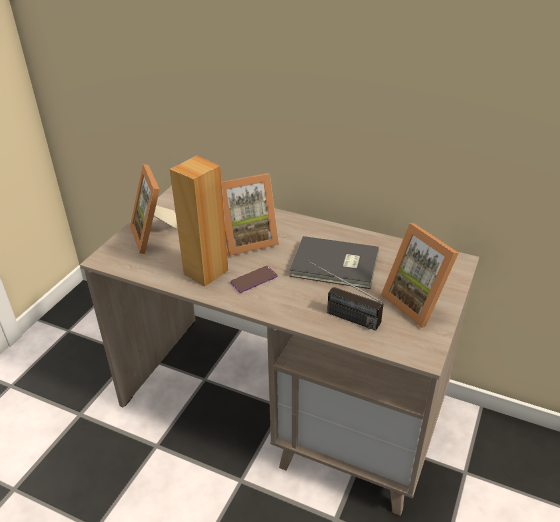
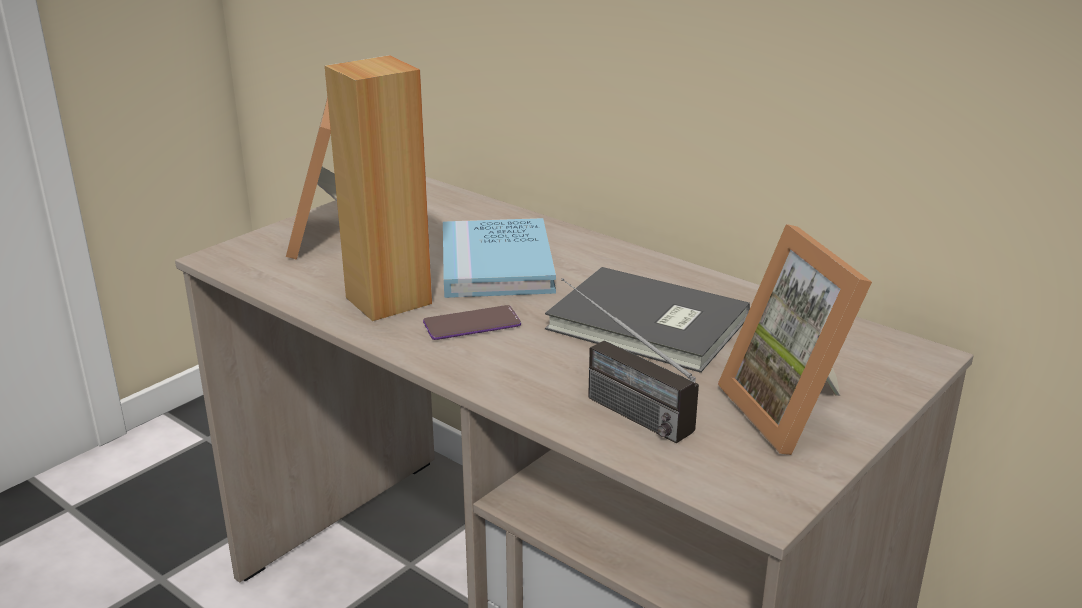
camera: 15 degrees right, 10 degrees down
(247, 240) = (496, 264): picture frame -> blue book

